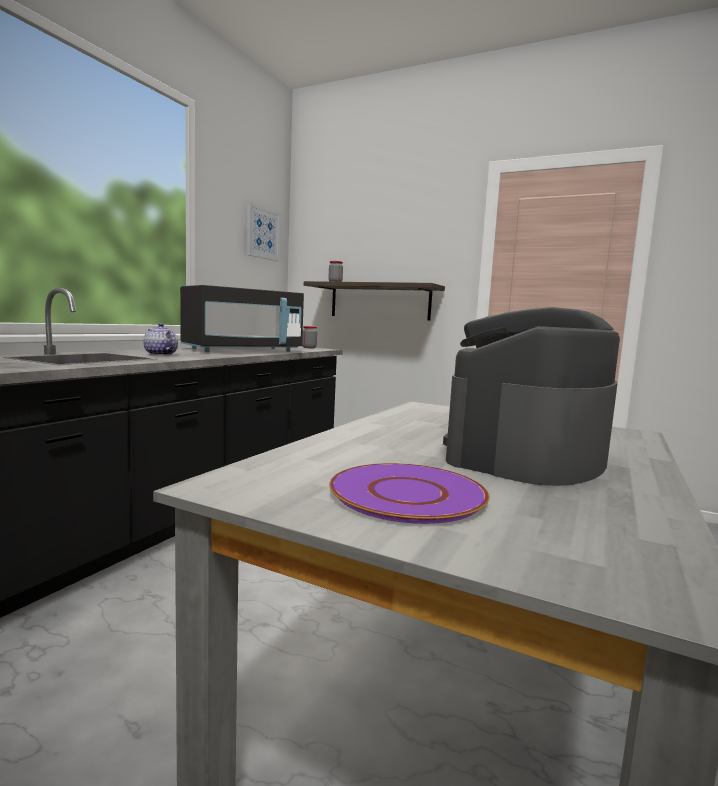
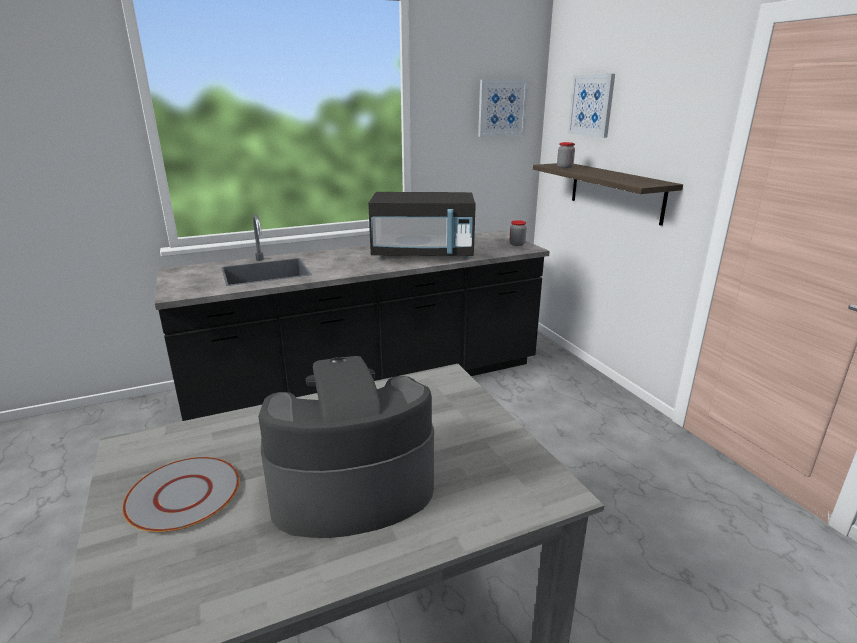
camera: 40 degrees right, 15 degrees up
(160, 354) = (332, 263): teapot -> none
(345, 235) = (591, 105): none -> picture
(406, 494) = (183, 494): purple plate -> grey plate

